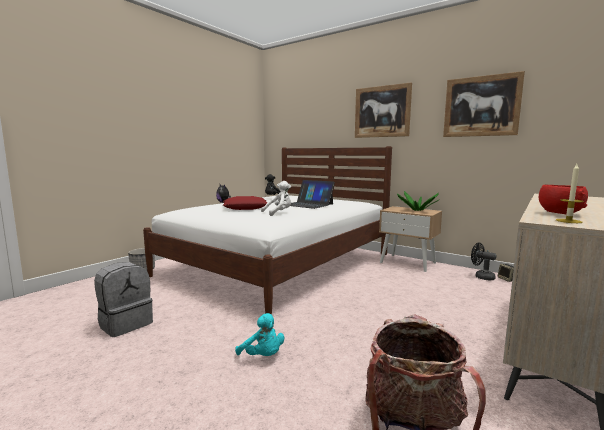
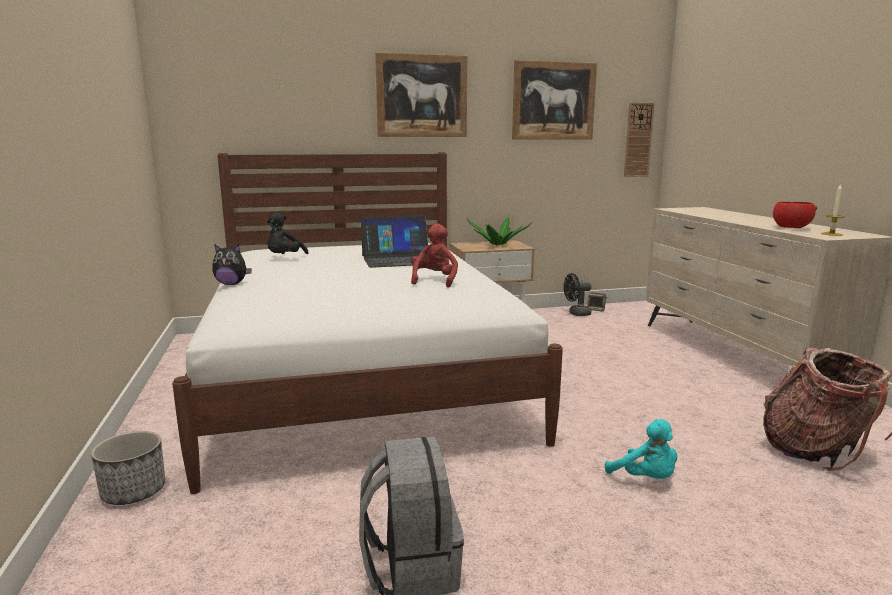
camera: 50 degrees left, 5 degrees up
(245, 208) = (346, 284): red pillow -> none
(262, 356) = (645, 478): turquoise plush toy -> turquoise plush toy turned 60 degrees clockwise
(279, 213) = (434, 281): white plush toy -> red plush toy
(574, 134) = (638, 140): none -> wall clock

